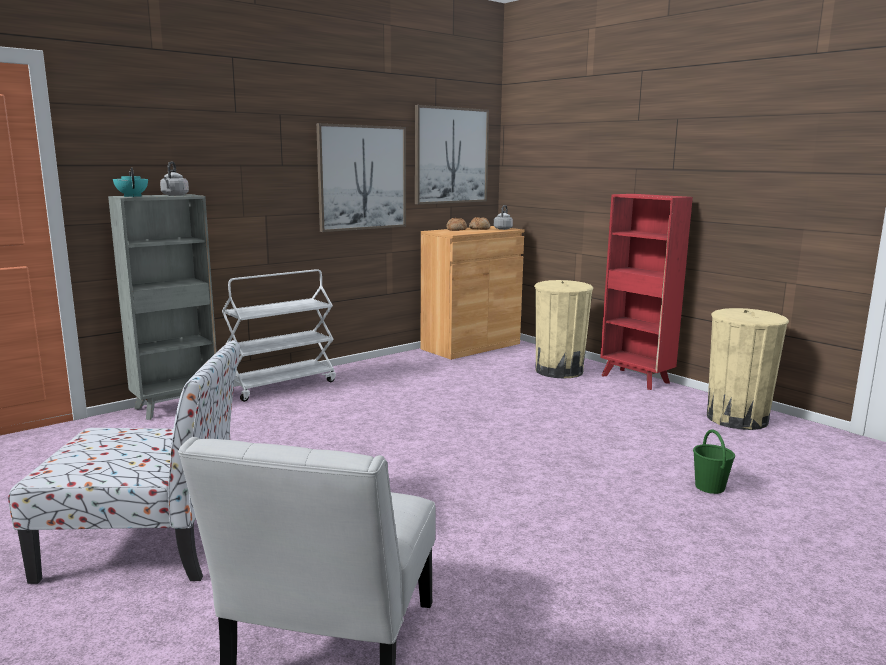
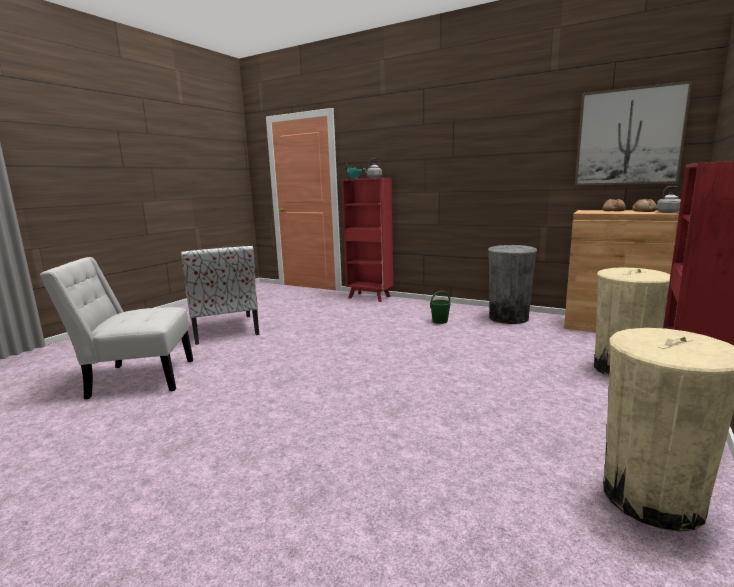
camera: 70 degrees right, 0 degrees up
(176, 406) = (370, 297): grey bookcase -> red bookcase
(281, 385) = (427, 305): white cart -> none
(362, 178) = (518, 163): picture -> none
(392, 367) = (508, 318): none -> grey trash can
(709, 487) = (391, 479): green bucket -> green bucket (440, 321)

